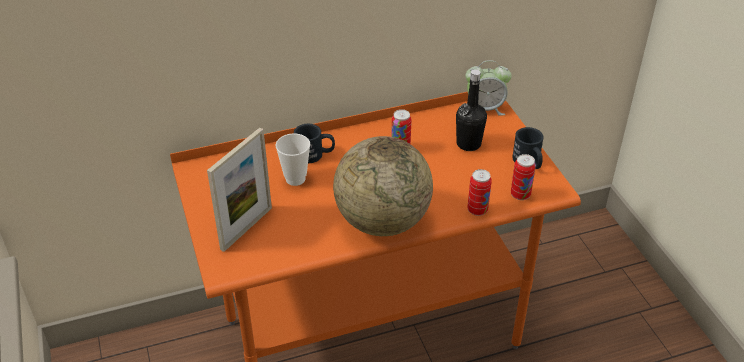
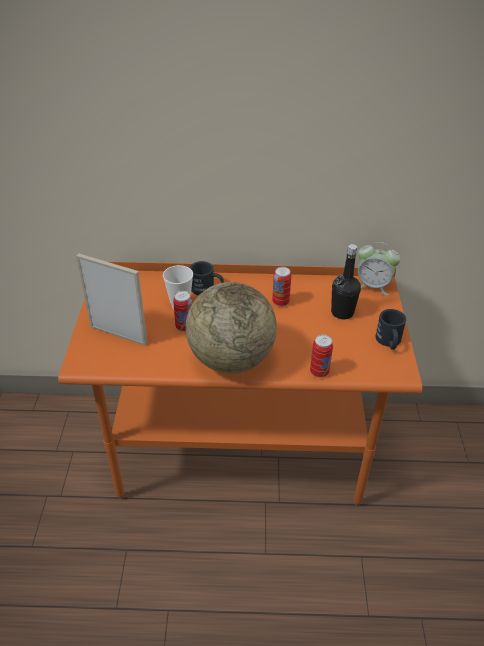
camera: 20 degrees right, 0 degrees up
(246, 228) = (118, 335): picture frame -> picture frame turned 120 degrees counterclockwise
(520, 195) = (366, 369): can -> can (184, 327)

